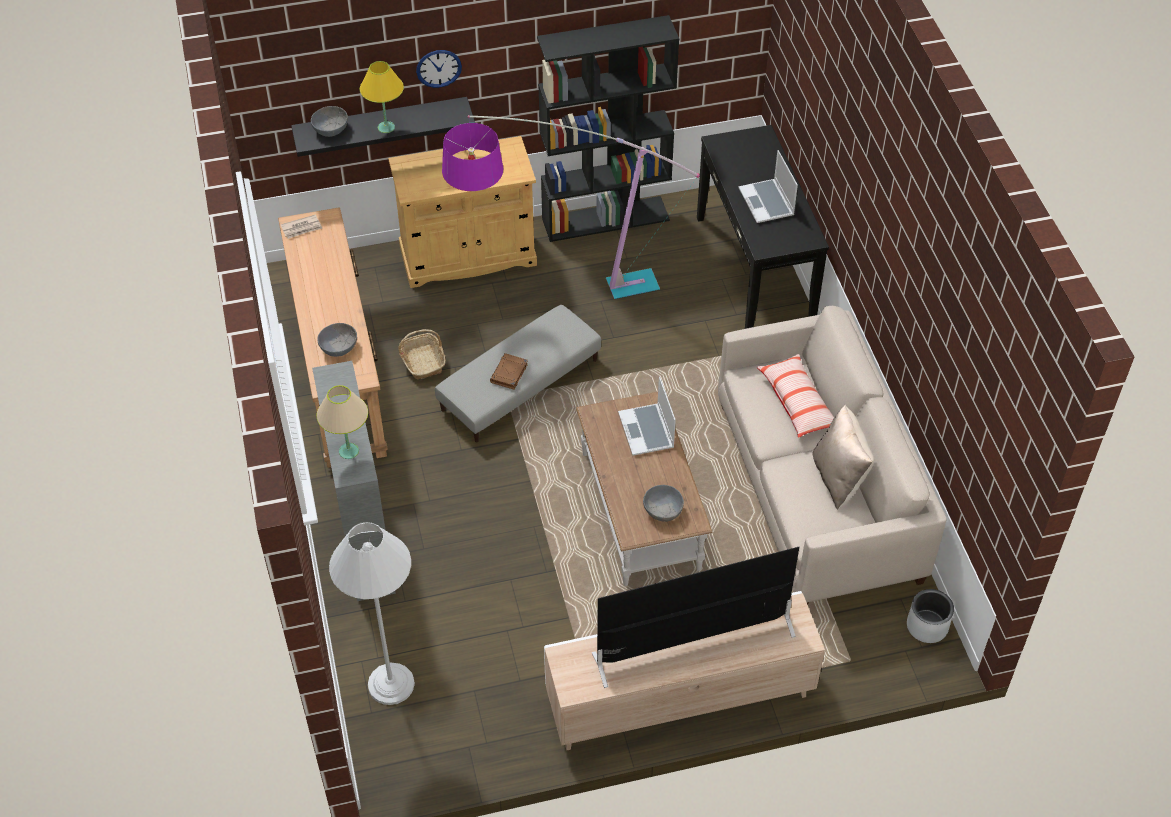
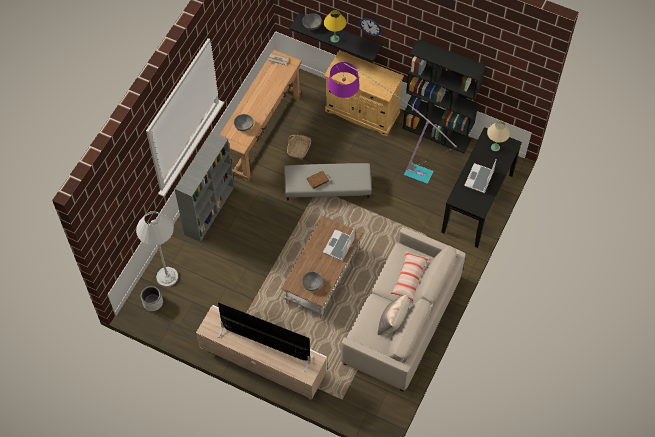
camera: 40 degrees right, 10 degrees up
(348, 451) = (192, 176): beige table lamp -> beige table lamp (495, 147)
(927, 626) = (386, 410): grey planter -> grey planter (153, 302)

